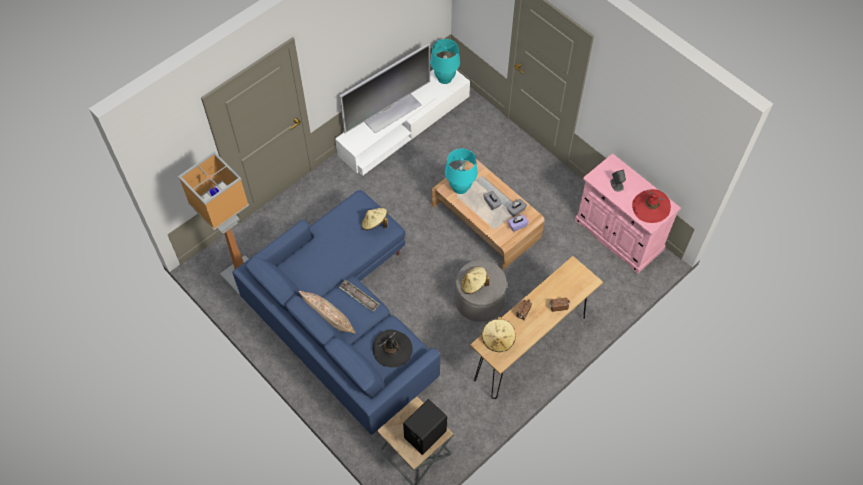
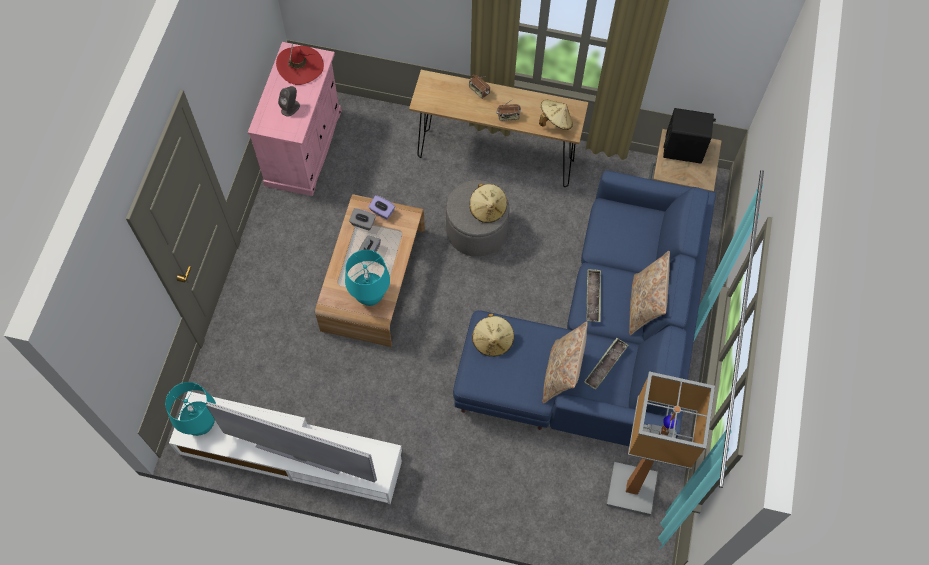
camera: 125 degrees left, 5 degrees up
(310, 274) = (605, 365): none -> tray
(324, 247) = (561, 374): none -> beige pillow
(392, 349) = (624, 228): black hat -> none

